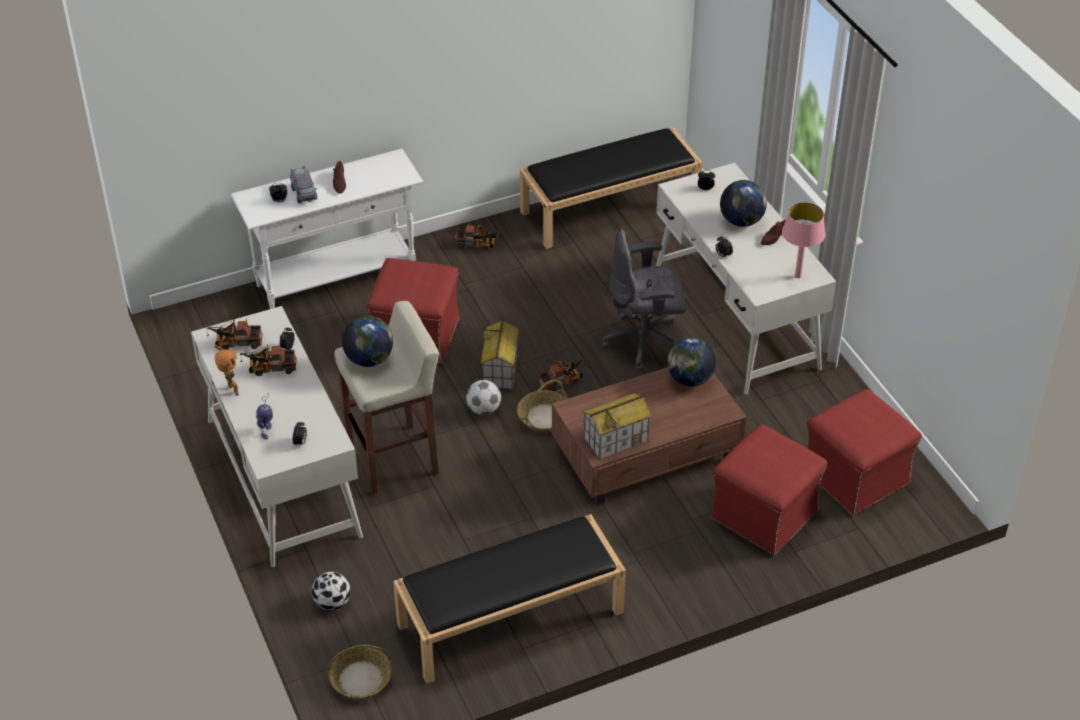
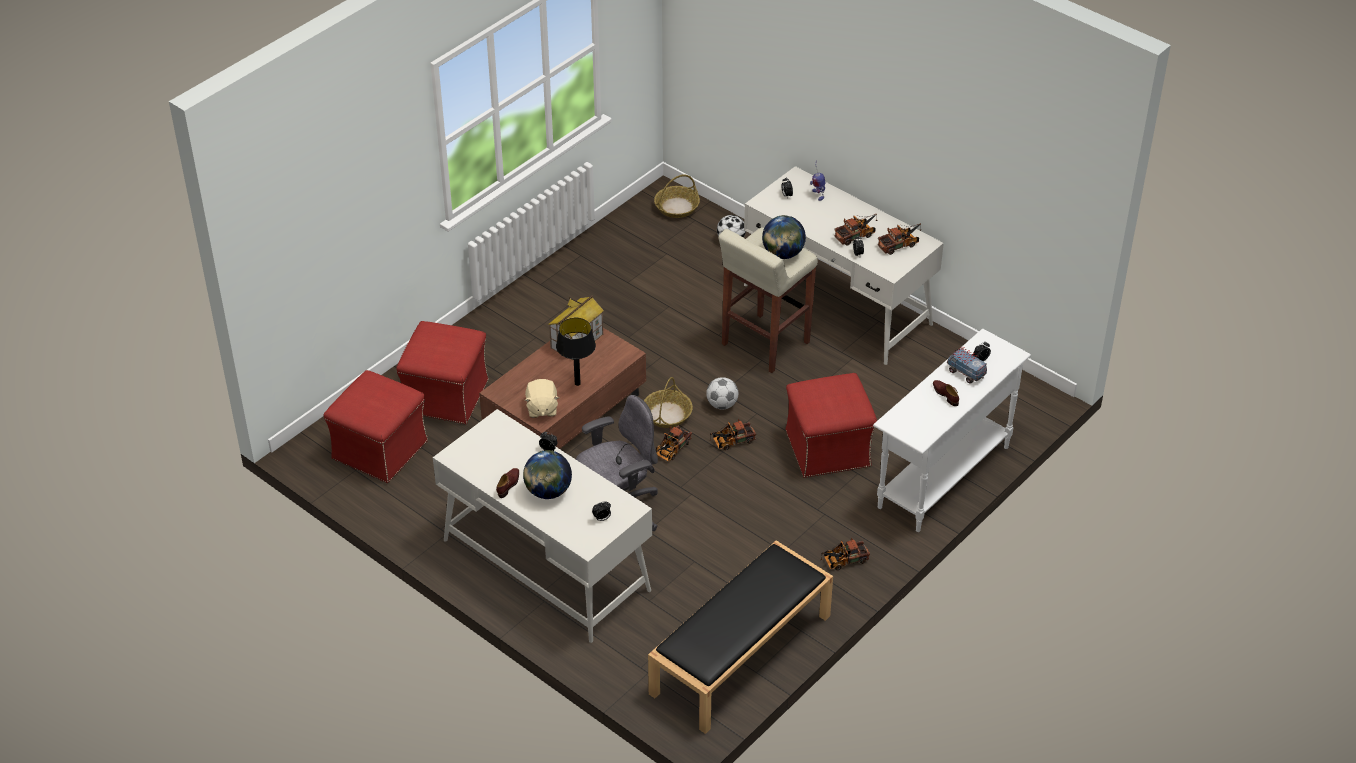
camera: 155 degrees right, 0 degrees up
(231, 392) = (868, 211): toy robot -> none
(500, 371) = (731, 442): toy house -> toy truck
(509, 619) = (601, 268): black bench -> none
(640, 393) = (577, 383): none -> black table lamp
(689, 379) = (541, 408): globe -> beige plush toy
(797, 276) = (470, 450): pink table lamp -> none

